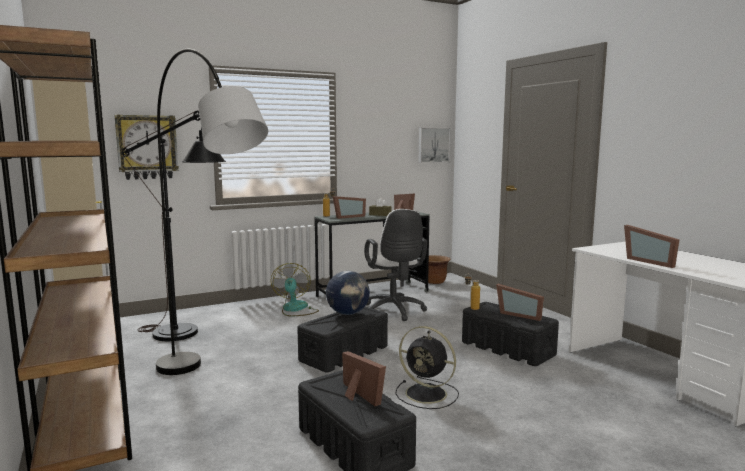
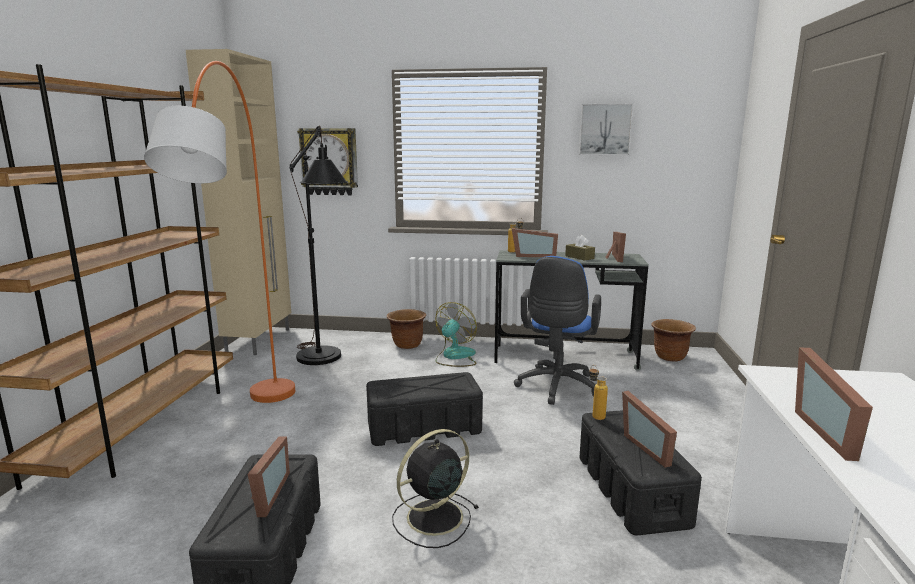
camera: 35 degrees right, 5 degrees up
(212, 394) = (251, 434): grey floor lamp -> orange floor lamp
(243, 310) = (407, 345): none -> brown planter
(348, 313) = (436, 381): globe -> none
(394, 312) = (556, 388): white office chair -> blue office chair
(428, 394) = (432, 518): black fan -> black fan turned 75 degrees clockwise
(433, 145) = (697, 163): picture -> picture (605, 129)

